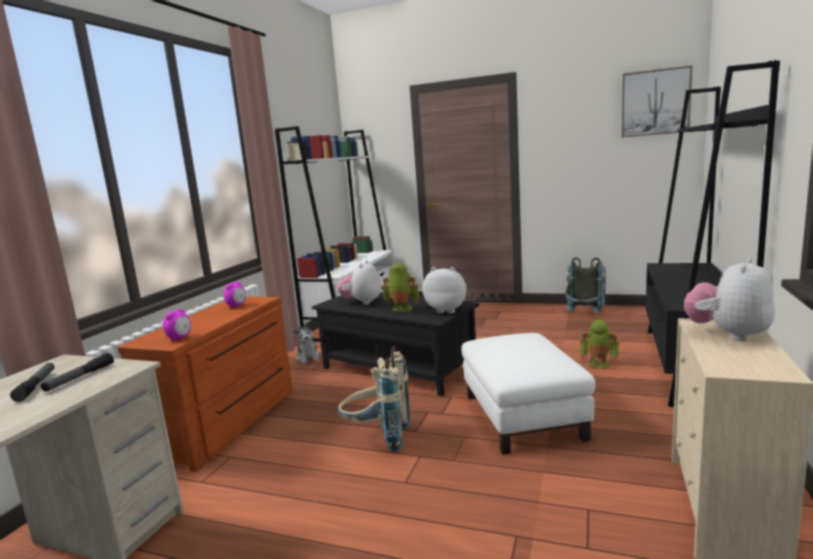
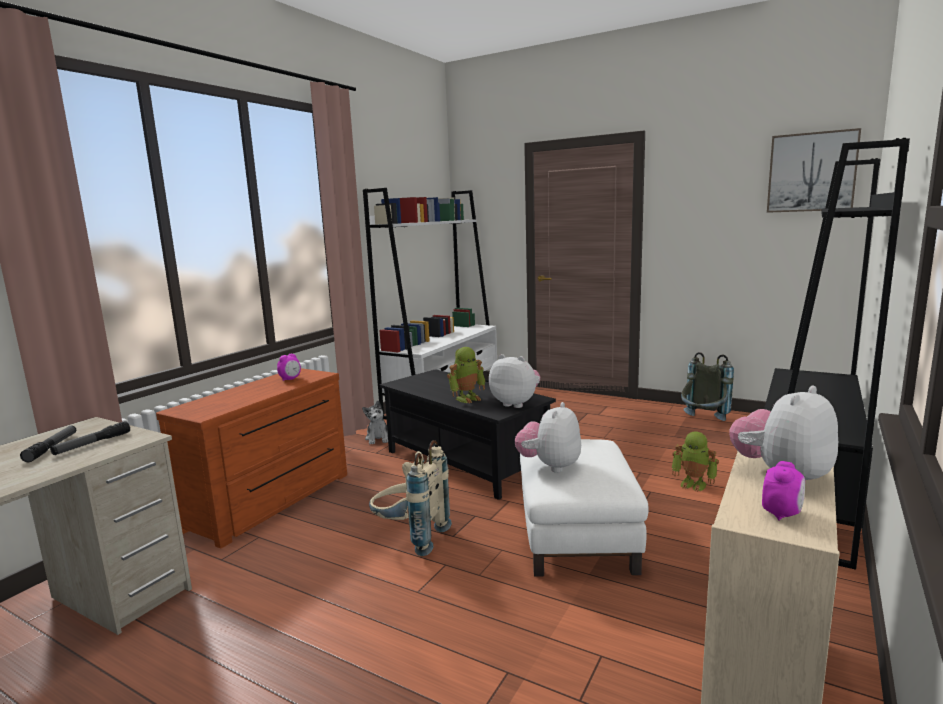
camera: 10 degrees right, 0 degrees up
(180, 338) = (215, 410): alarm clock -> alarm clock (781, 514)
(362, 302) = (432, 385): plush toy -> plush toy (550, 466)
(401, 310) = (467, 398): toy robot -> toy robot turned 120 degrees clockwise

